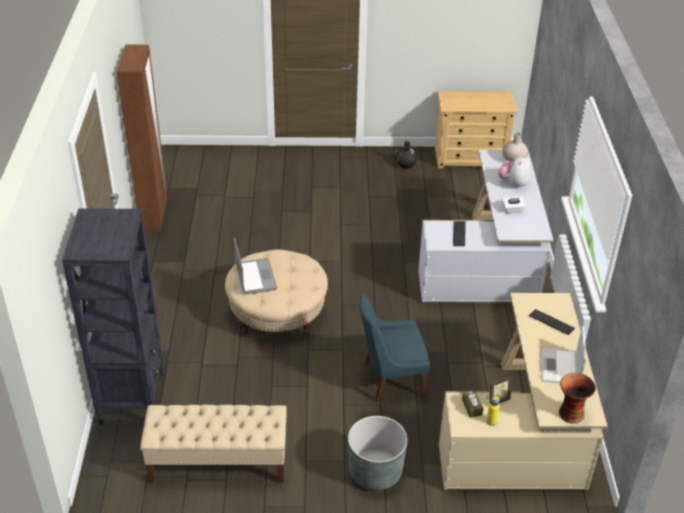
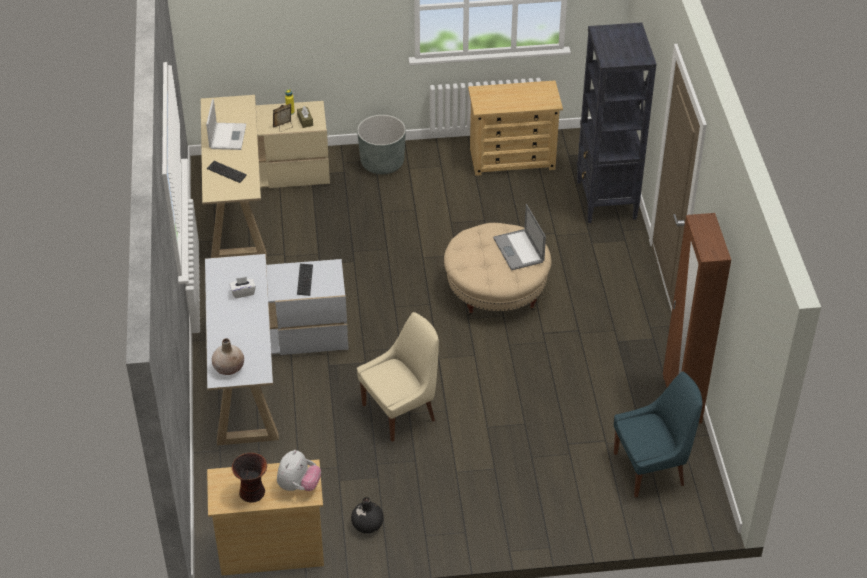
camera: 175 degrees right, 5 degrees up
(218, 463) = (512, 159): beige bench -> beige dresser
(376, 226) = (401, 411): none -> beige chair
(390, 379) = (374, 234): blue chair -> blue chair (651, 468)
(513, 183) = (235, 330): plush toy -> plush toy (298, 485)
(570, 413) = (227, 104): vase -> vase (253, 492)

